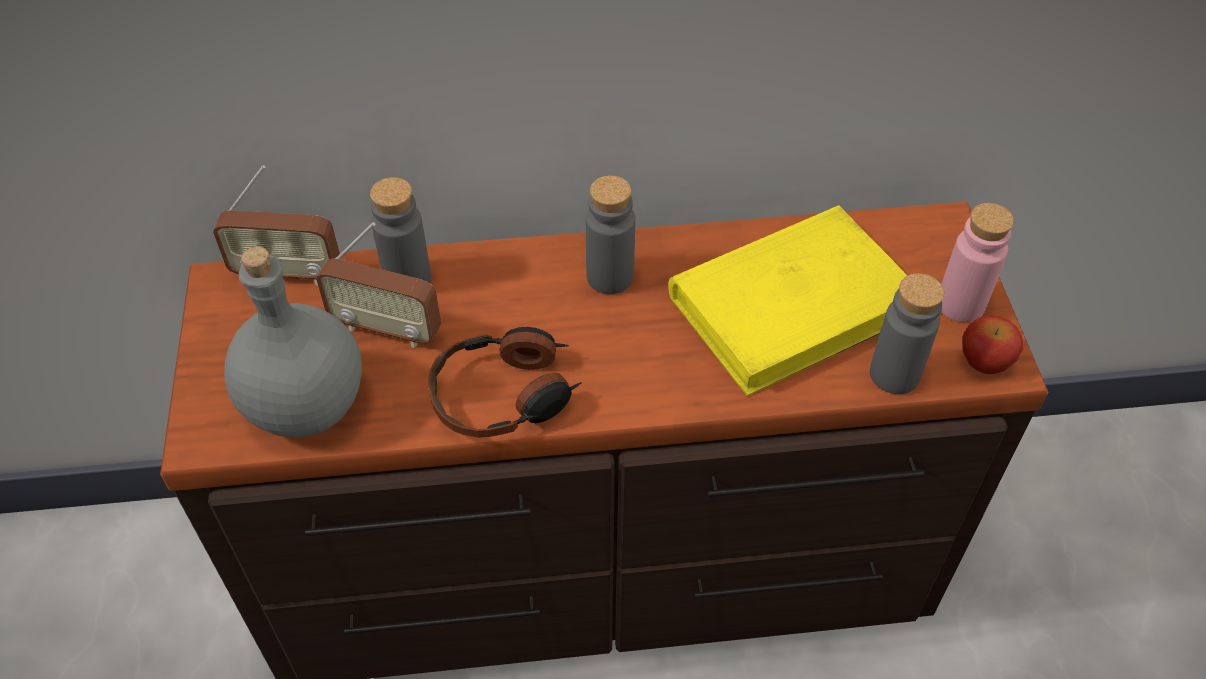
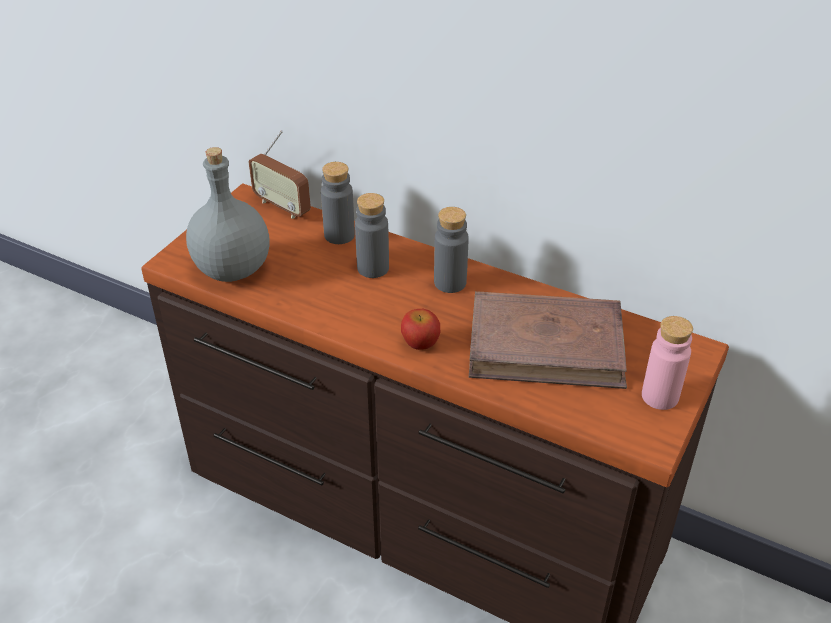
camera: 35 degrees right, 10 degrees down
(386, 329) = (305, 253): radio -> none
(505, 395) = (334, 311): headphones -> none
(793, 305) = (546, 346): yellow book -> brown book
(894, 374) = (573, 411): grey bottle -> grey bottle (373, 268)
(984, 362) = (642, 434): apple -> apple (420, 343)

